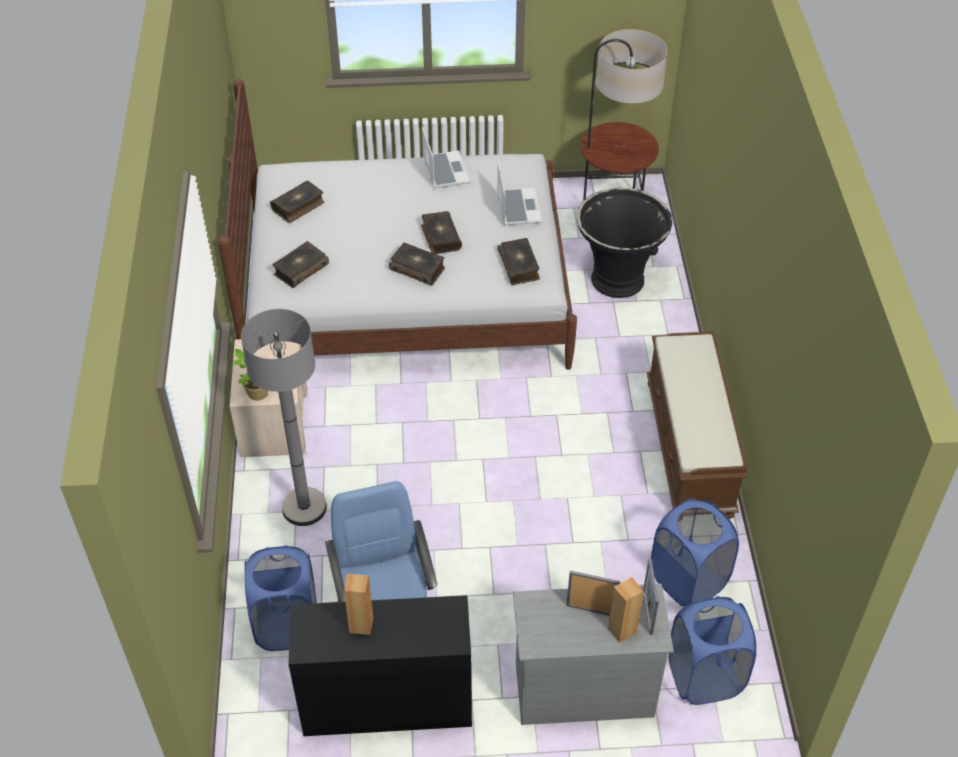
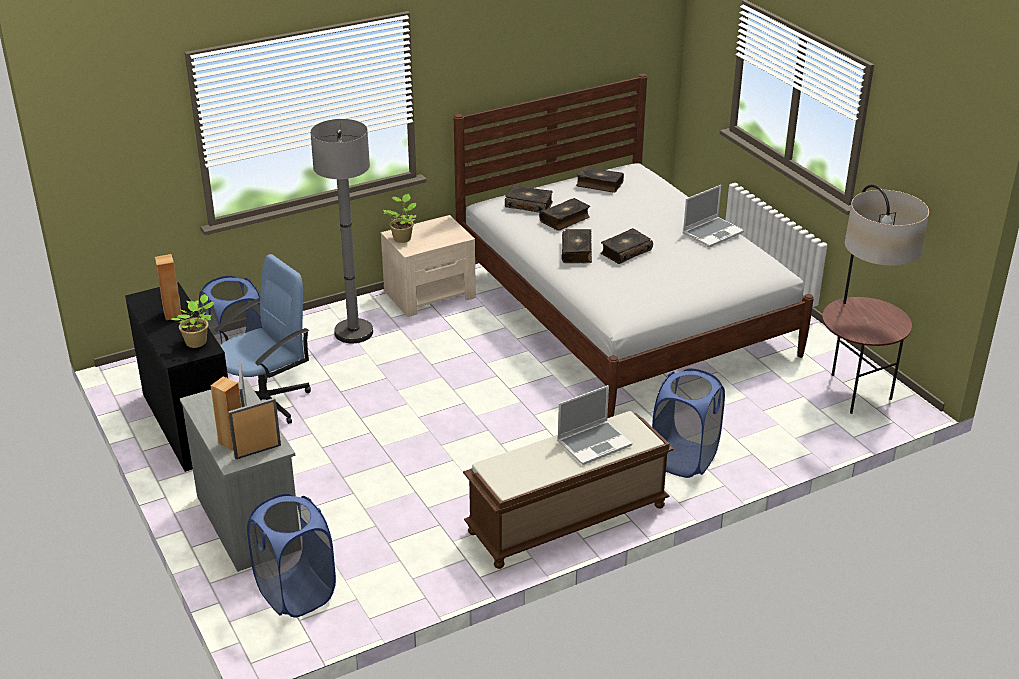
camera: 65 degrees right, 15 degrees down
(435, 614) = (198, 342): none -> potted plant
(517, 207) = (704, 278): laptop -> laptop (594, 443)
(519, 266) = (628, 297): book -> book (565, 219)
(618, 279) = (754, 420): black planter -> none
(688, 580) = (402, 557): blue laundry basket -> blue laundry basket (684, 459)

